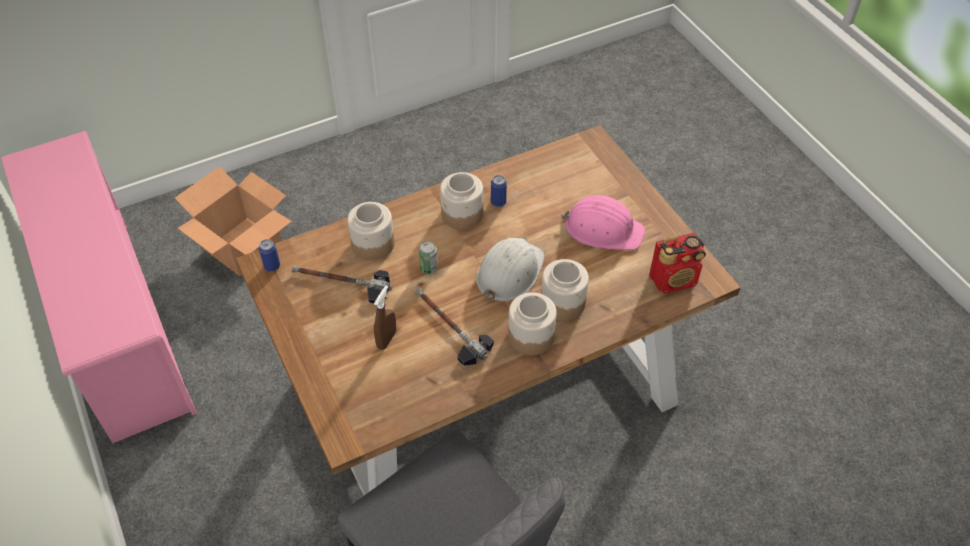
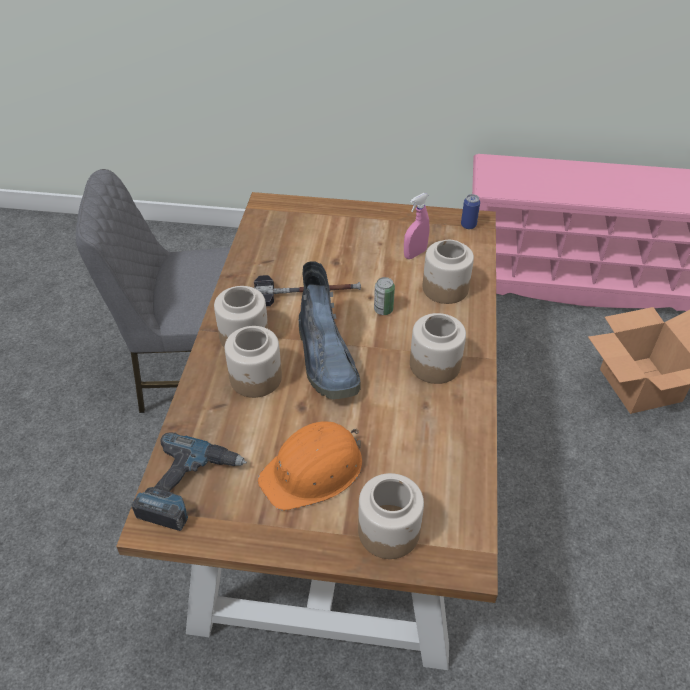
camera: 125 degrees right, 5 degrees down
(341, 283) = (415, 254): hammer -> pink spray bottle
(386, 339) = (330, 254): brown spray bottle -> none
(498, 202) = (430, 402): can -> none
(509, 272) = (327, 360): white hard hat -> boot
(603, 229) = (314, 470): pink hard hat -> orange hard hat
(607, 177) = (389, 530): none -> jar
(674, 280) = (189, 487): radio -> power drill

